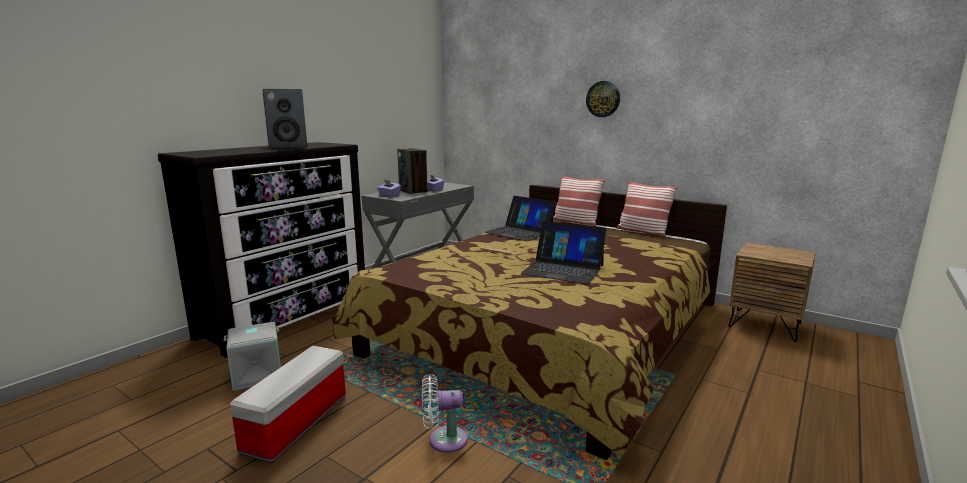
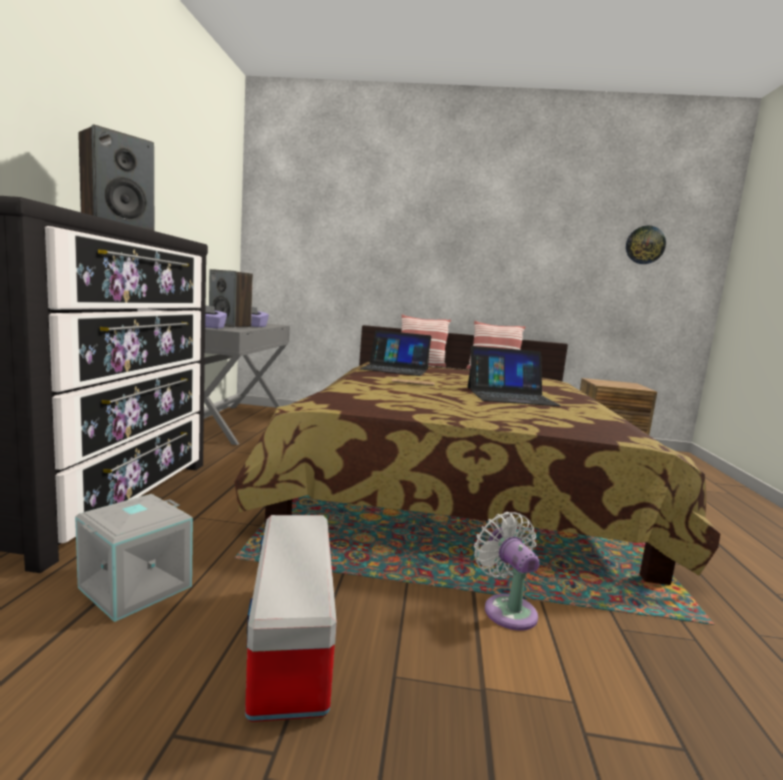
camera: 30 degrees left, 5 degrees down
(443, 440) = (507, 609): white fan -> white fan turned 105 degrees clockwise
(603, 99) = (447, 237): wall clock -> wall clock (645, 245)

